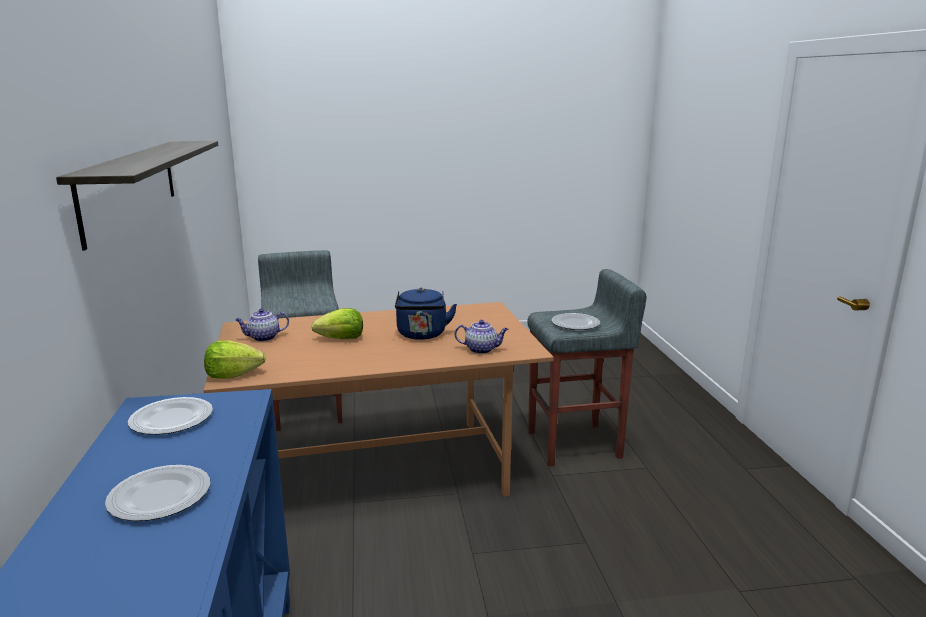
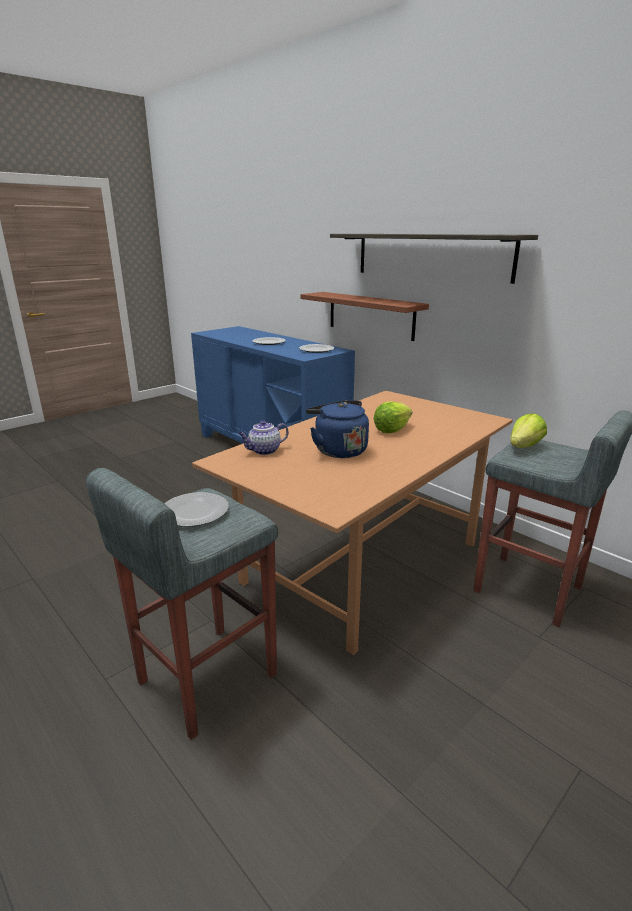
camera: 145 degrees right, 5 degrees up
(107, 321) = (370, 315): none -> brown shelf
(233, 375) = (391, 397): lettuce -> lettuce (524, 447)
(263, 338) = (445, 416): teapot -> none

